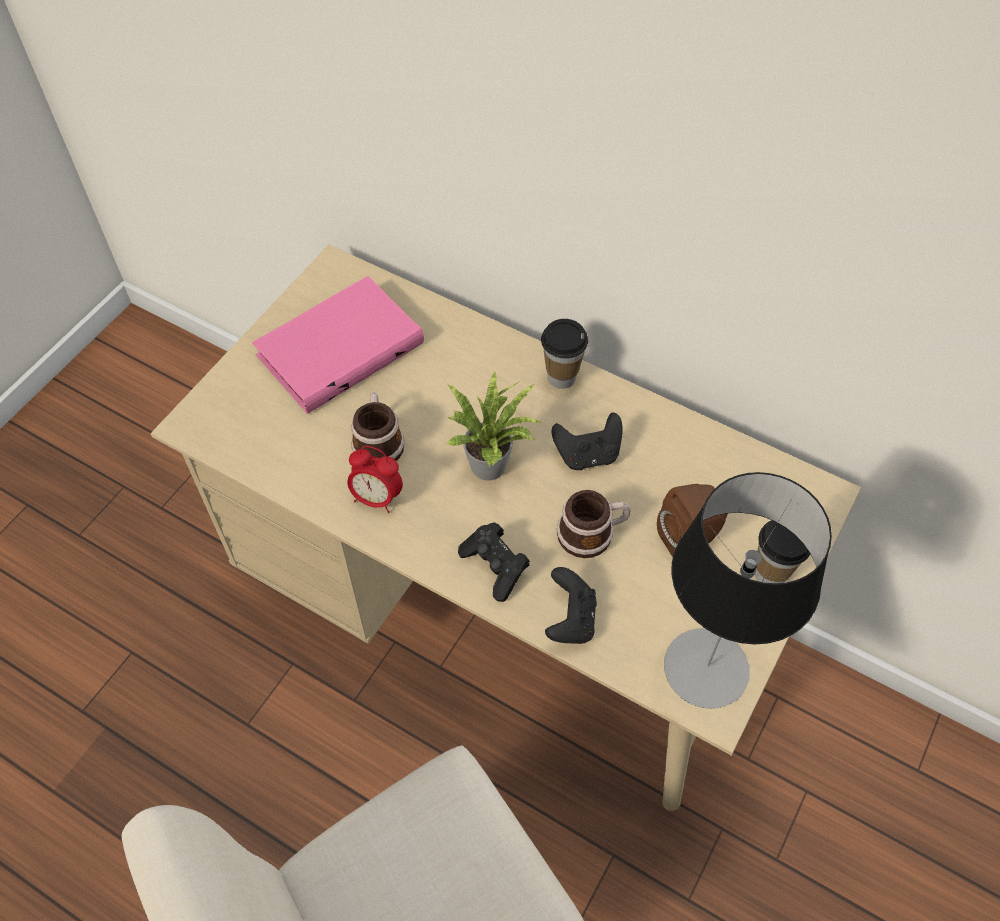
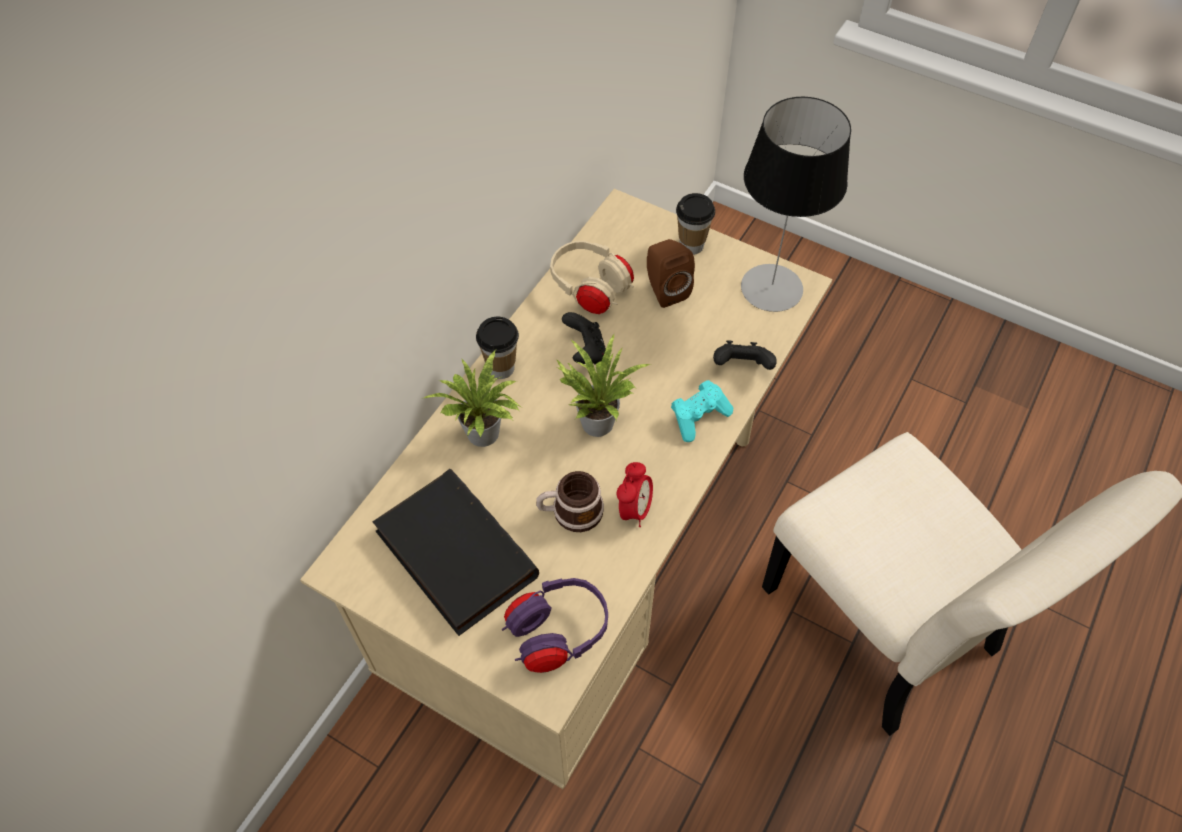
camera: 90 degrees left, 0 degrees up
(246, 431) = (557, 633): none -> purple headphones
(339, 347) = (452, 555): pink book -> black book
(473, 366) = (485, 436): none -> potted plant
(495, 567) = (699, 417): black game controller -> turquoise game controller
(592, 533) = (663, 351): mug -> none
(682, 460) = (591, 289): none -> beige headphones

